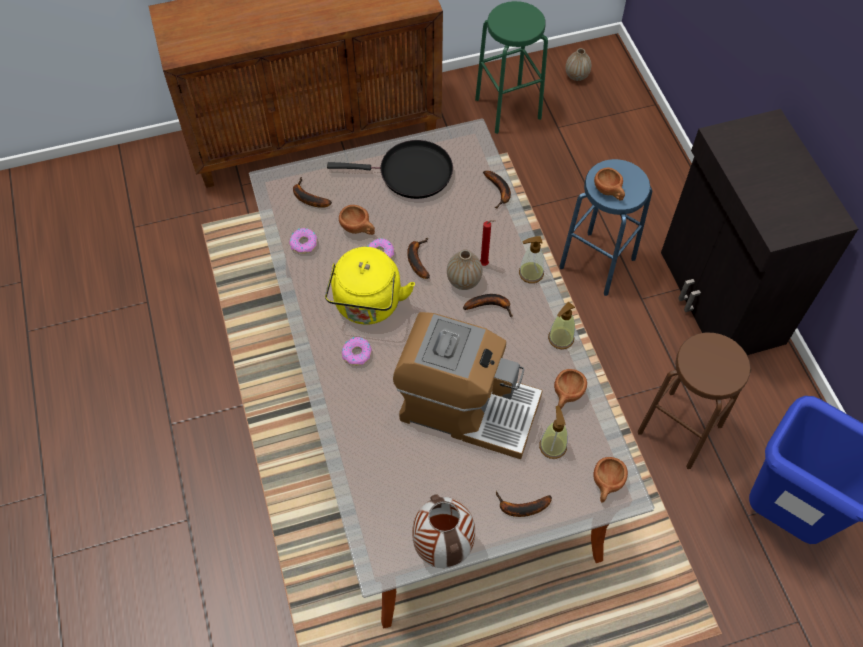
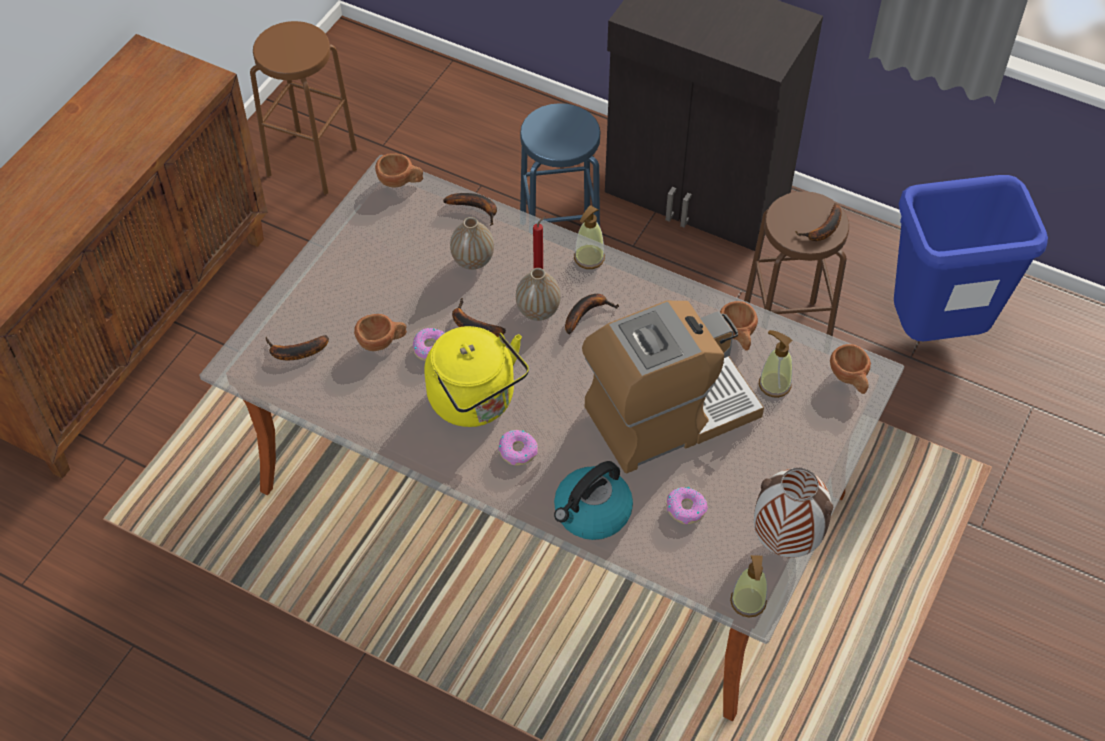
camera: 45 degrees left, 5 degrees down
(304, 243) = (344, 396): donut -> donut (686, 508)
(354, 426) = (592, 513): none -> kettle
(410, 173) = (371, 254): black frying pan -> none
(508, 108) = (312, 161): green stool -> brown stool
(520, 508) = (807, 455): banana -> banana (823, 230)
(560, 338) = (678, 292): soap dispenser -> soap dispenser (748, 602)
(576, 76) = (346, 83): vase -> vase (473, 260)
(609, 192) = (561, 143): brown cup -> brown cup (400, 182)

